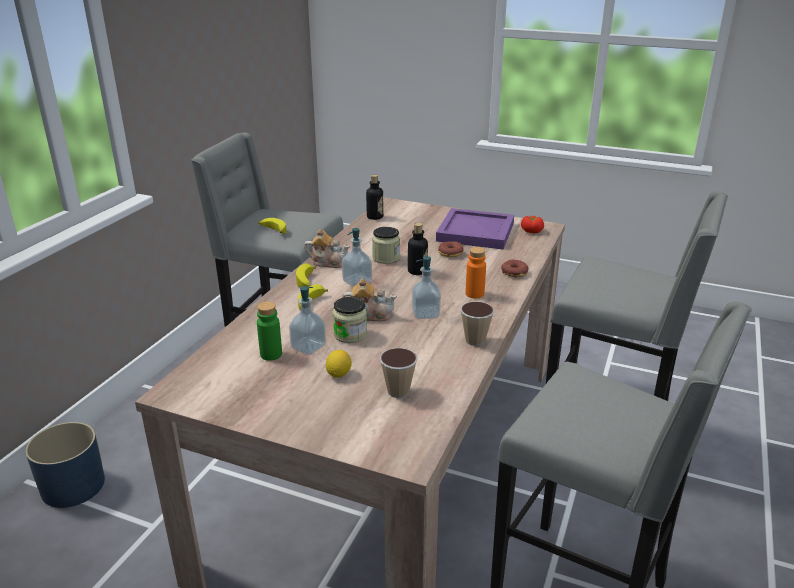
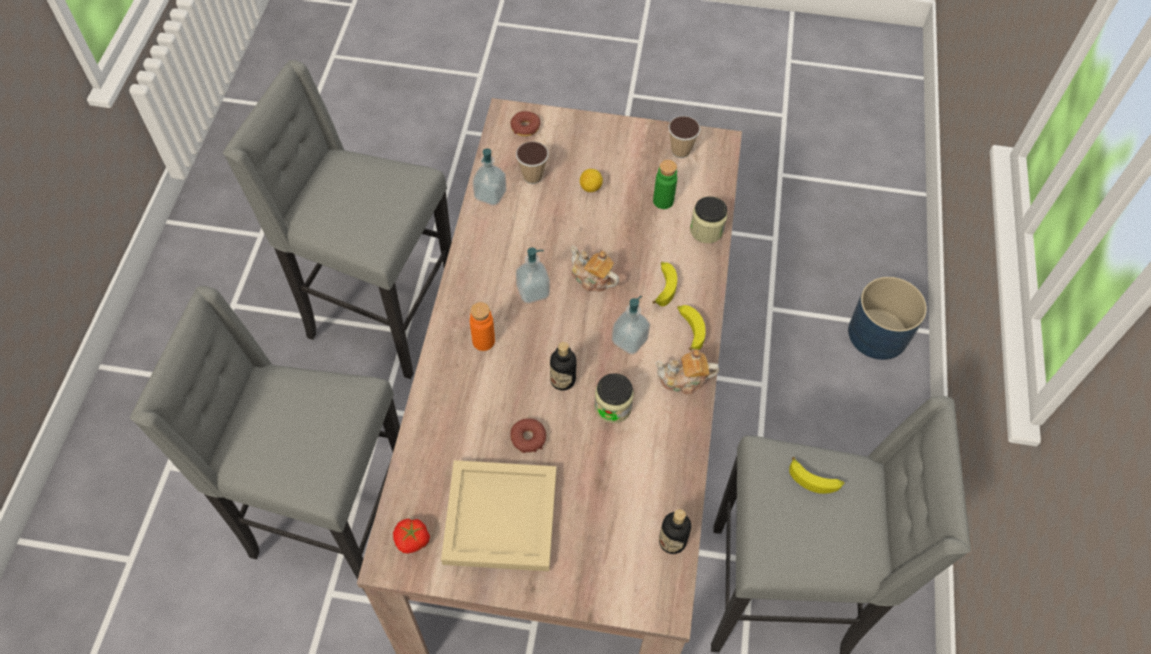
camera: 165 degrees right, 30 degrees up
(308, 347) = (633, 216): soap dispenser -> soap dispenser (490, 195)
(350, 334) = (601, 242): jar -> jar (706, 230)
(370, 314) = (592, 278): teapot -> teapot turned 45 degrees clockwise
(474, 232) = (502, 515): purple tray -> beige tray
(475, 340) = (474, 255): cup -> cup (680, 151)
(514, 272) = (437, 401): donut -> donut (525, 127)

